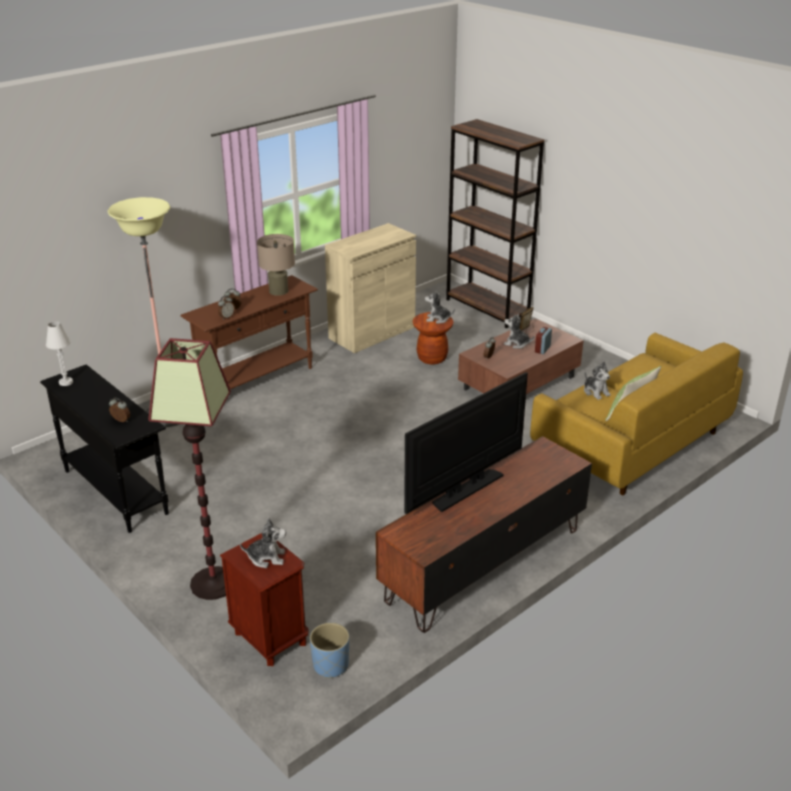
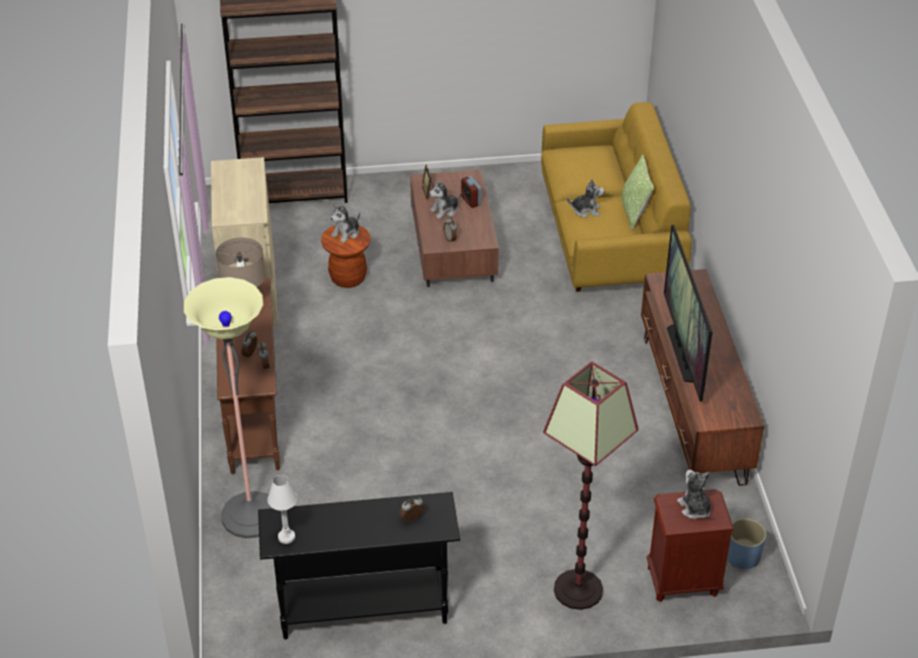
camera: 55 degrees left, 10 degrees up
(266, 558) = (694, 508): plush toy -> plush toy turned 60 degrees counterclockwise

